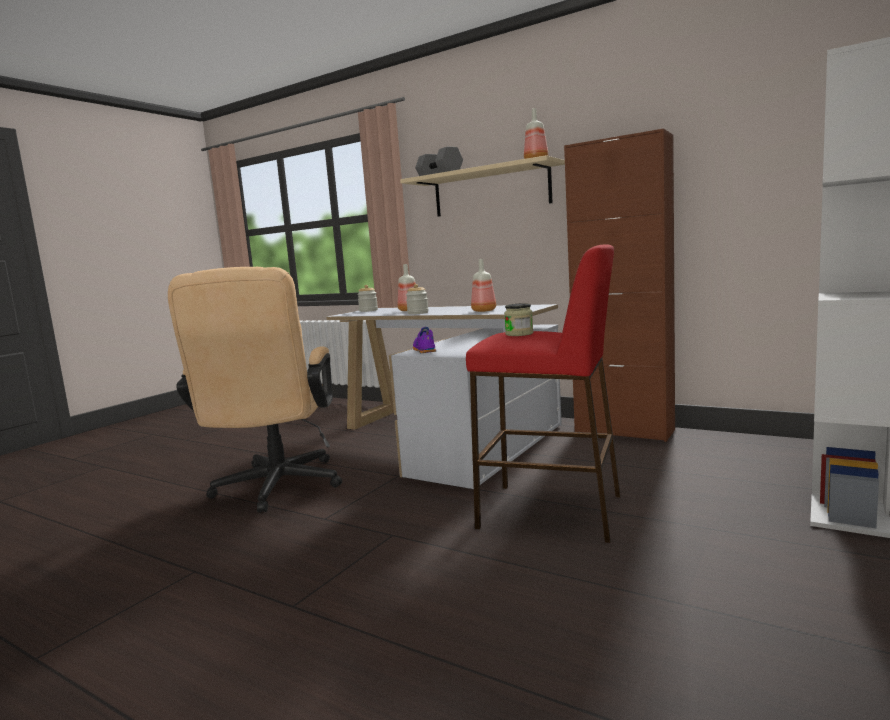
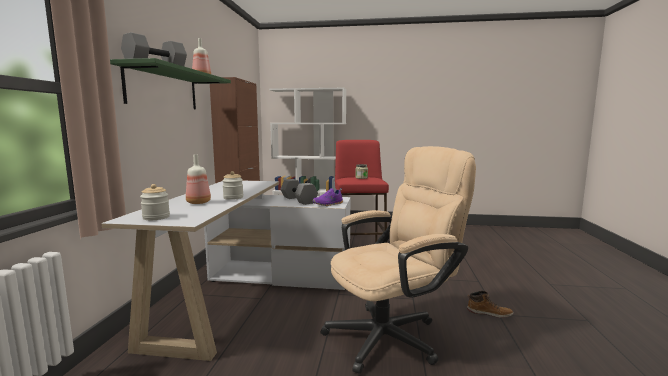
camera: 115 degrees left, 0 degrees up
(209, 564) = (489, 313): none -> boot
(472, 342) = (298, 200): none -> grey dumbbell
(484, 311) = (248, 186): bottle -> none
(490, 191) = (163, 89): beige shelf -> green shelf

